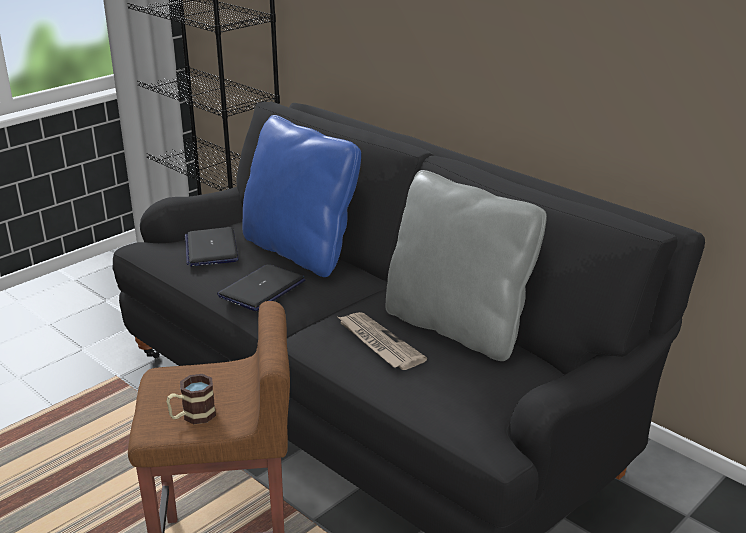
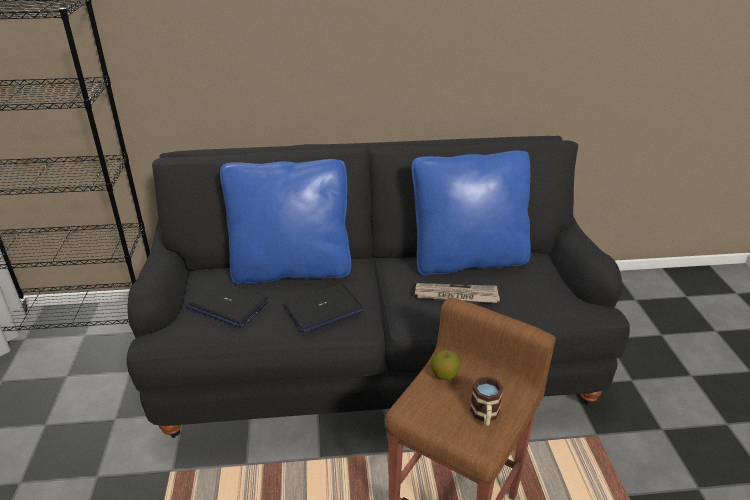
camera: 50 degrees left, 5 degrees up
(224, 374) = (444, 375): none -> apple
(262, 289) = (323, 309): laptop -> laptop turned 105 degrees counterclockwise
(457, 327) = (468, 260): grey pillow -> blue pillow

